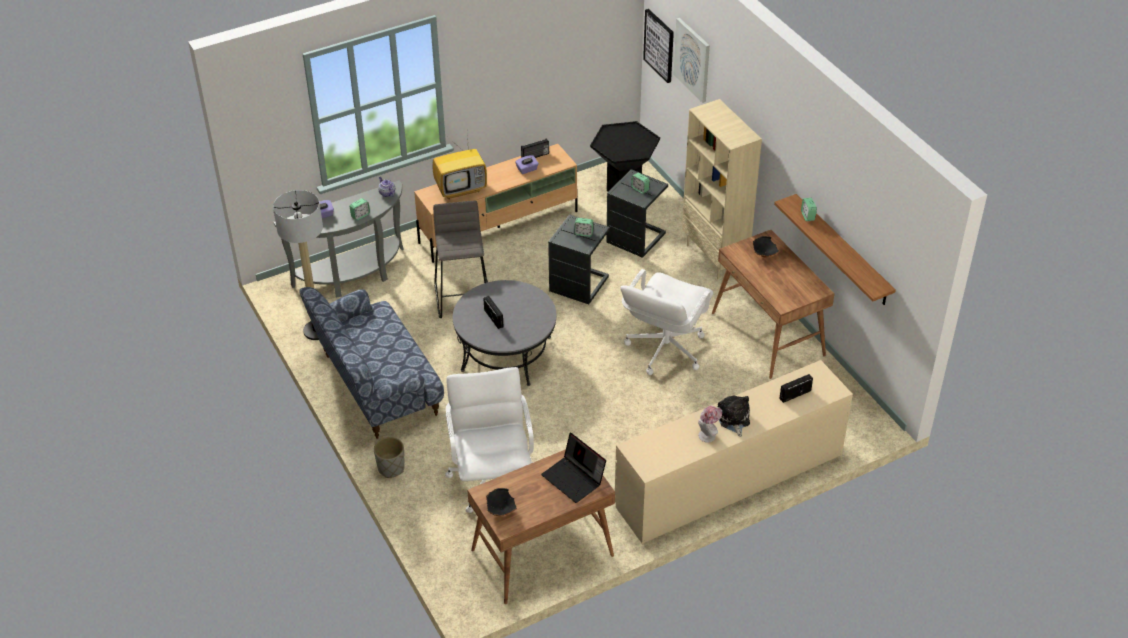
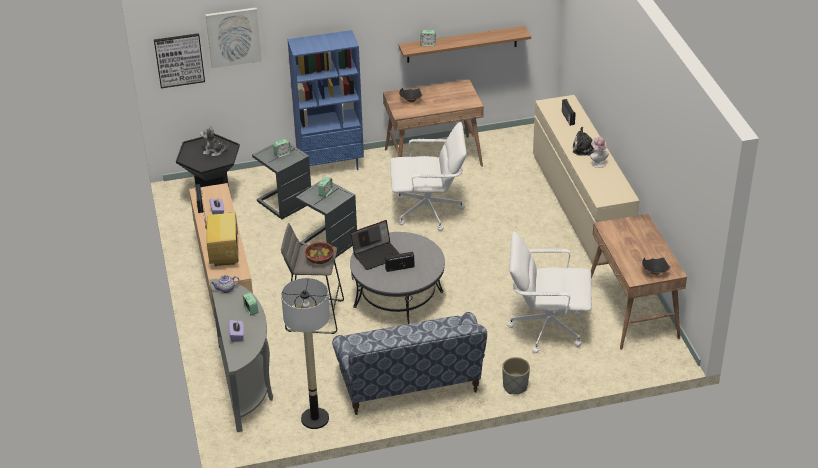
camera: 75 degrees left, 5 degrees down
(456, 246) = (319, 259): none -> bowl
(574, 479) = (630, 230): laptop -> laptop (377, 254)
(630, 145) = (214, 151): none -> plush toy
(664, 349) = (429, 211): white office chair -> white office chair turned 45 degrees counterclockwise
(715, 257) = (331, 166): beige bookcase -> blue bookcase

